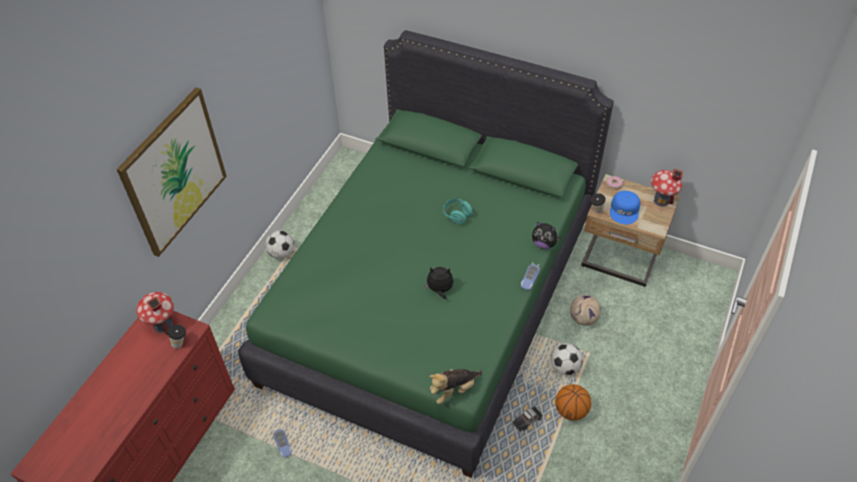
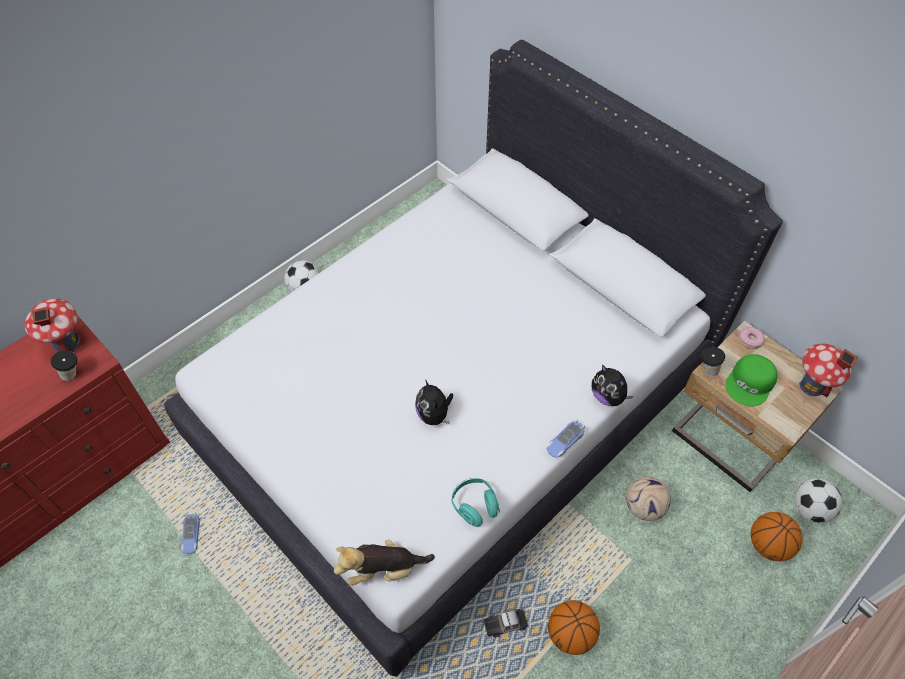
camera: 20 degrees right, 5 degrees up
(174, 172) = (128, 149): picture -> none
(429, 301) = (452, 411): green bed -> white bed
(440, 290) = (434, 415): plush toy -> plush toy turned 135 degrees counterclockwise
(457, 215) = (506, 316): turquoise headphones -> turquoise headphones (474, 506)
(564, 367) = (588, 567): football -> football (810, 508)
(625, 210) = (750, 383): blue cap -> green cap
(669, 314) = (768, 545): none -> basketball

